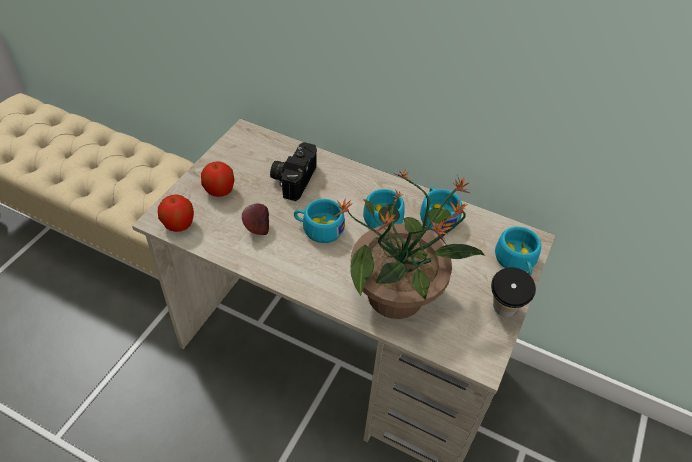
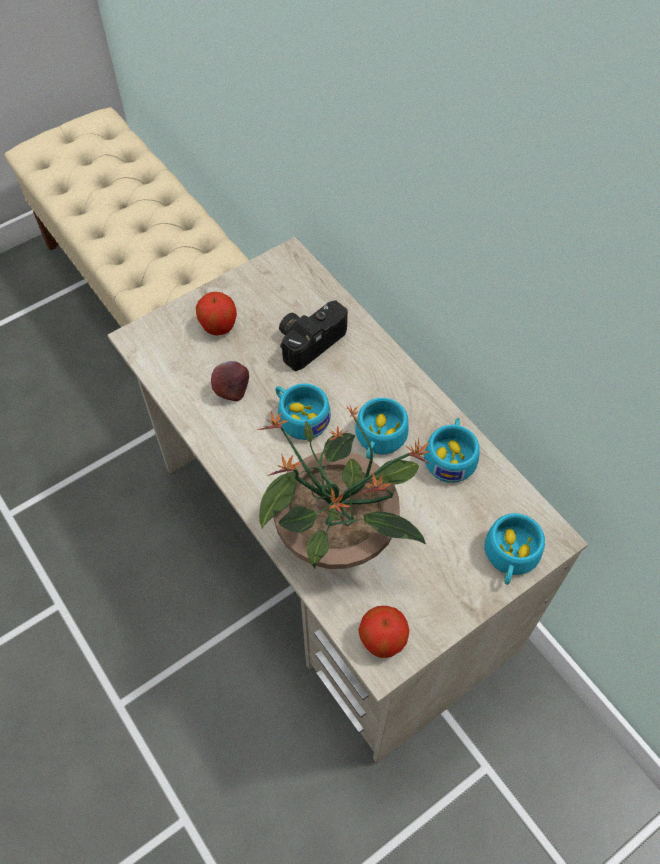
camera: 30 degrees right, 10 degrees up
(179, 225) = (154, 352): apple -> apple (382, 639)
(502, 313) = (447, 614): cup -> none

